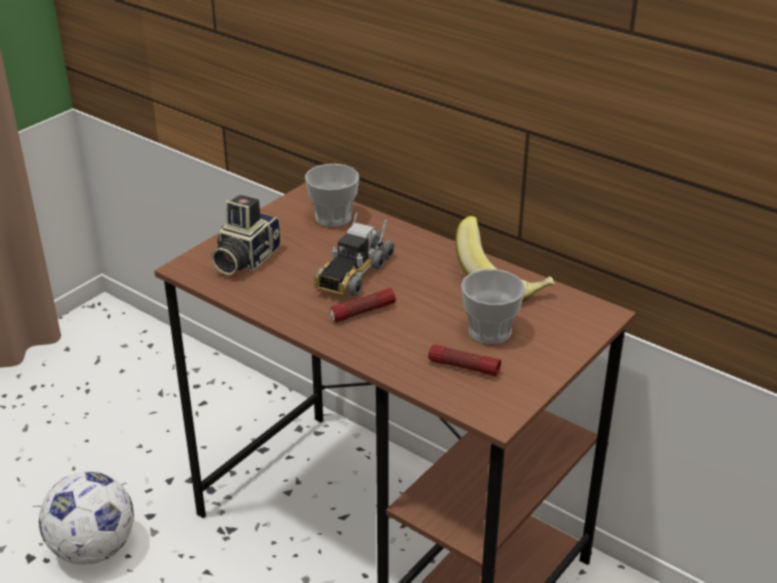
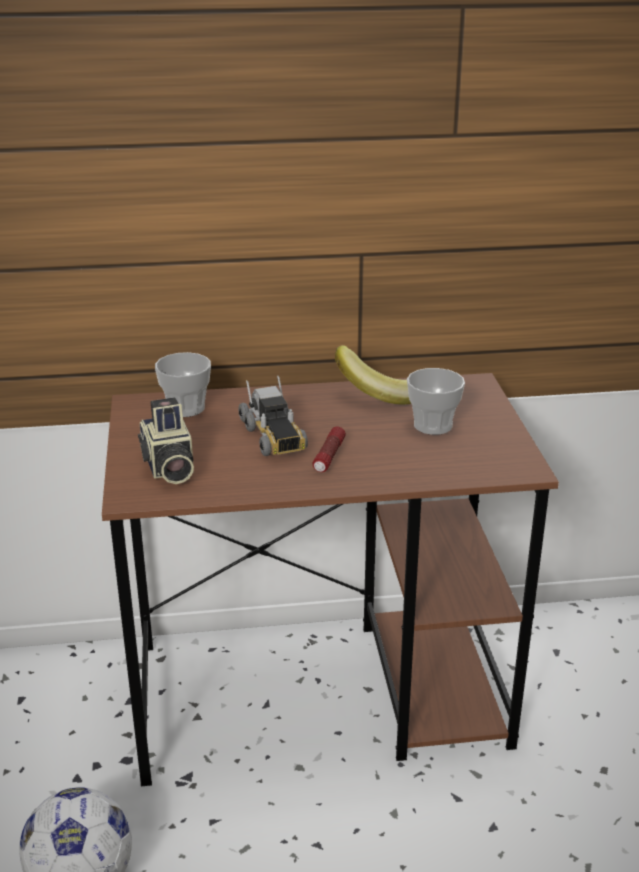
camera: 45 degrees left, 5 degrees down
(463, 367) = (457, 454): flashlight -> none

